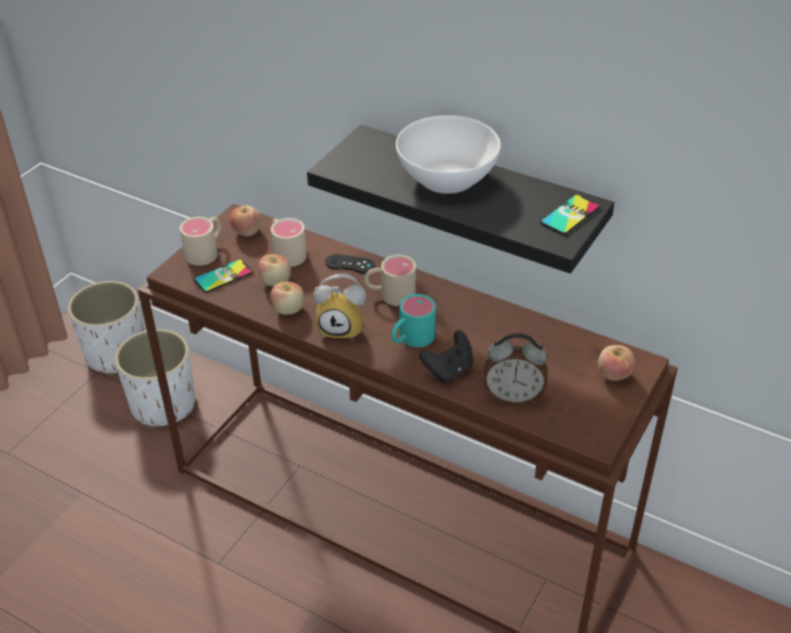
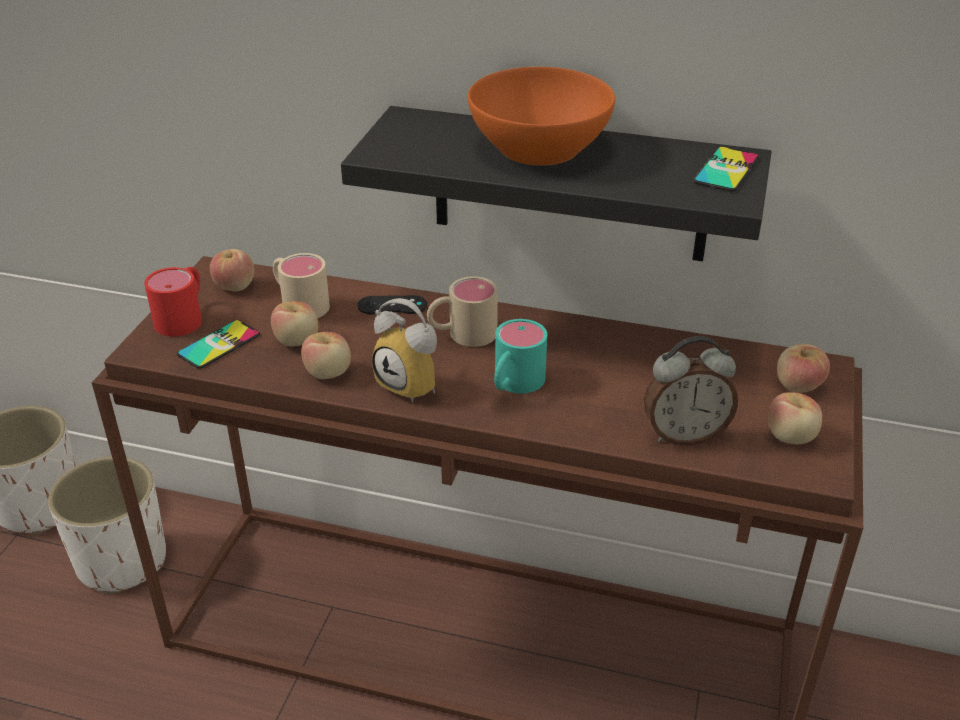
camera: 15 degrees left, 5 degrees down
(206, 251) = (184, 316): beige mug -> red mug
(343, 328) = (414, 384): alarm clock -> alarm clock turned 45 degrees clockwise
(447, 177) = (540, 148): white bowl -> orange bowl
(449, 370) = (583, 415): black game controller -> none
(588, 412) = (791, 437): none -> apple

